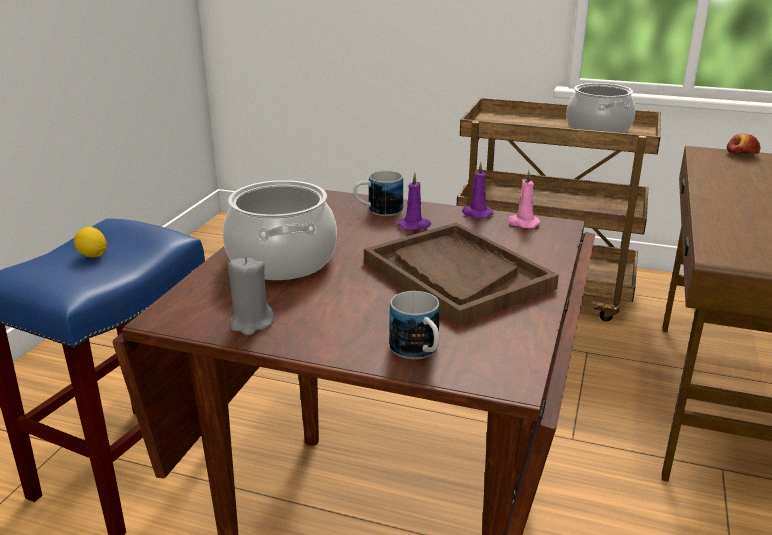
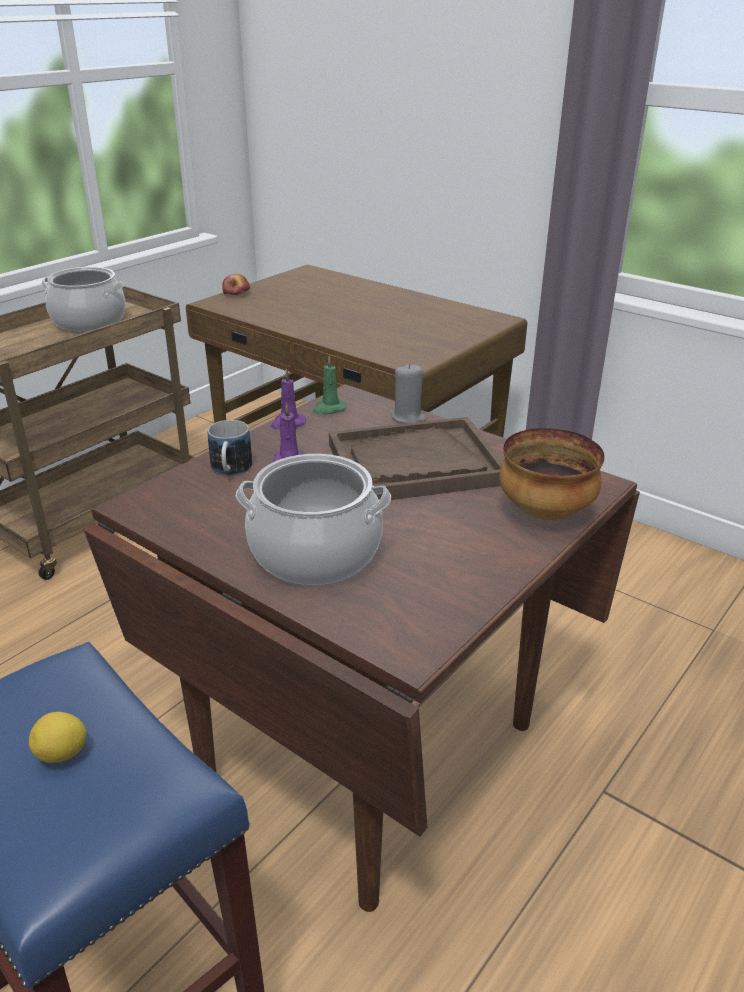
camera: 70 degrees left, 5 degrees up
(251, 323) = (454, 593): grey candle -> grey candle (408, 417)
(419, 352) = (546, 512): mug -> bowl
(522, 223) = (329, 409): pink candle -> green candle

